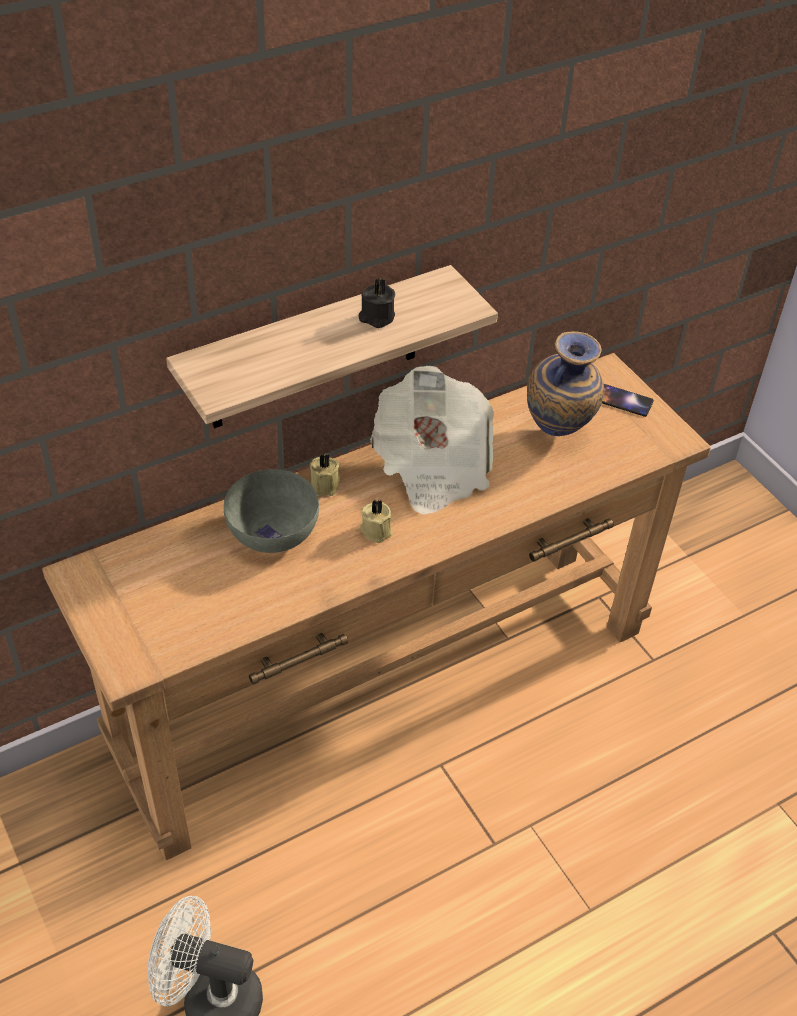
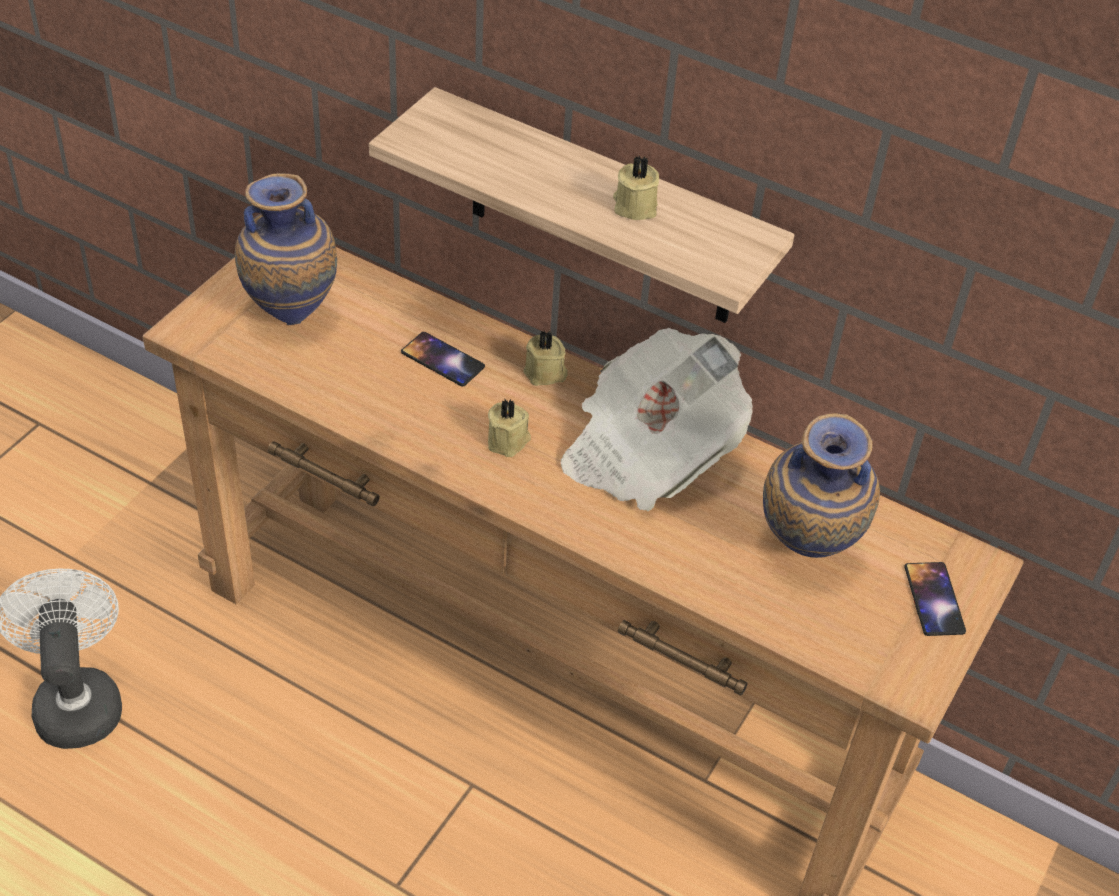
camera: 60 degrees right, 0 degrees up
(161, 599) = (292, 315): none -> vase
(274, 532) = (442, 360): grey bowl -> phone
(376, 317) = (634, 206): black candle -> beige candle

